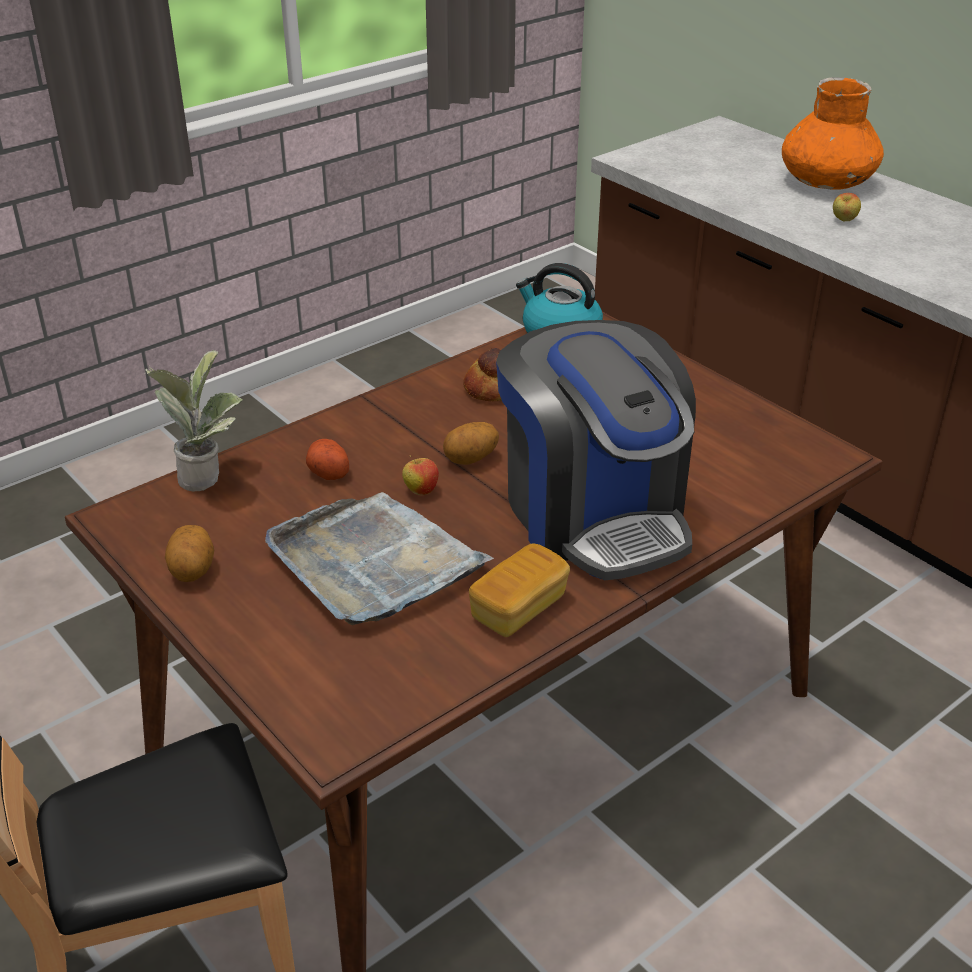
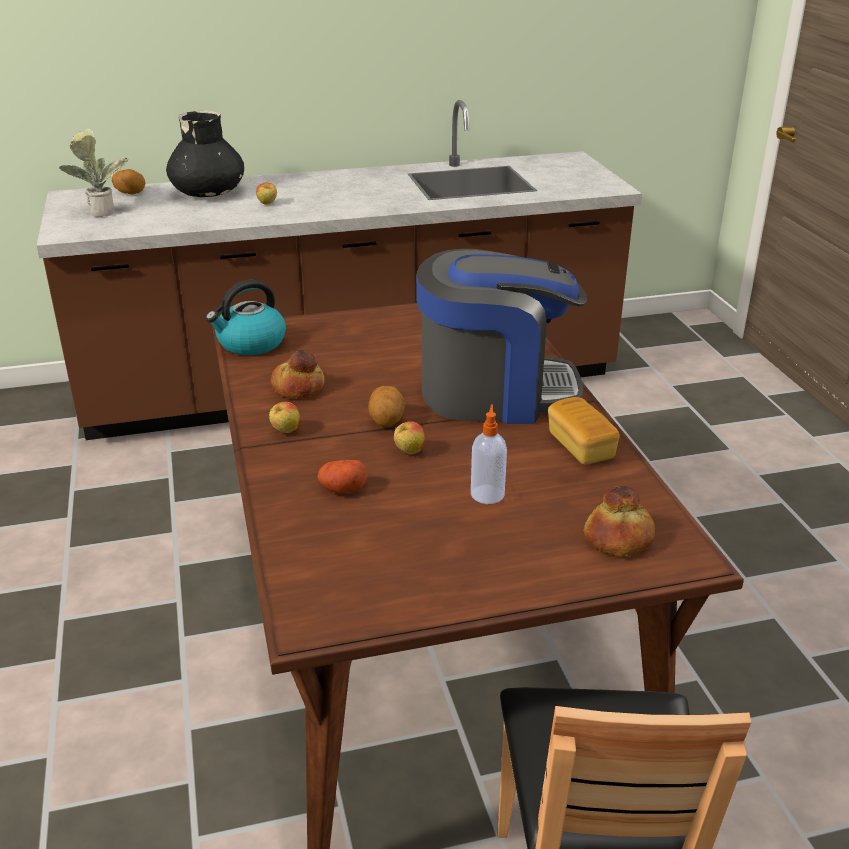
camera: 65 degrees left, 5 degrees down
(193, 570) = (432, 589): potato -> potato (130, 193)
(207, 474) = (287, 554): potted plant -> potted plant (100, 211)
(341, 678) = (619, 539): none -> bread
(373, 563) = (487, 494): grey tray -> soap dispenser
(406, 408) = (285, 431): none -> apple
(826, 182) = (208, 193): orange vase -> black vase

